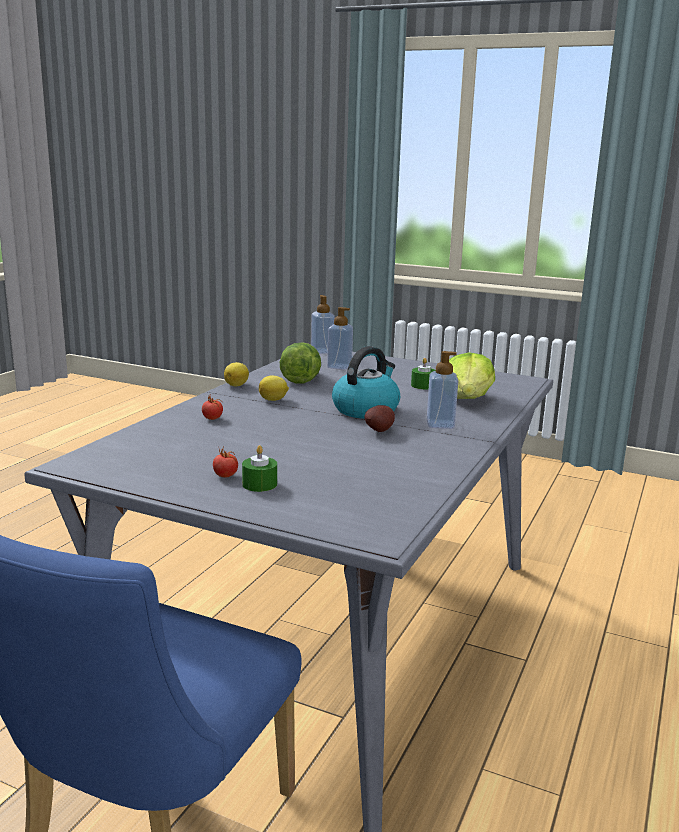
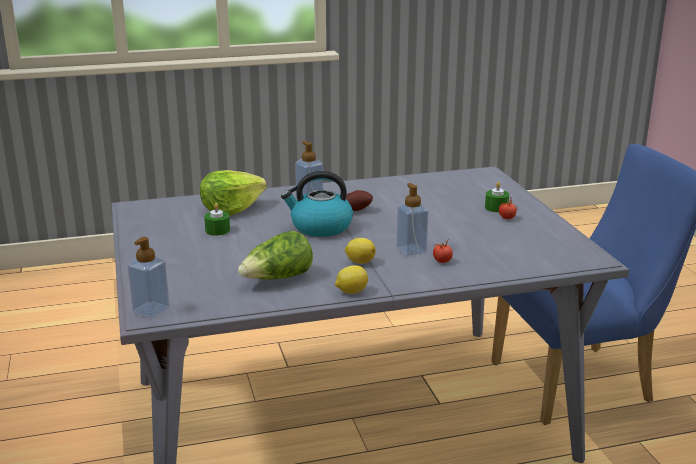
camera: 130 degrees left, 5 degrees up
(339, 366) = (206, 278): soap dispenser -> soap dispenser (411, 250)

